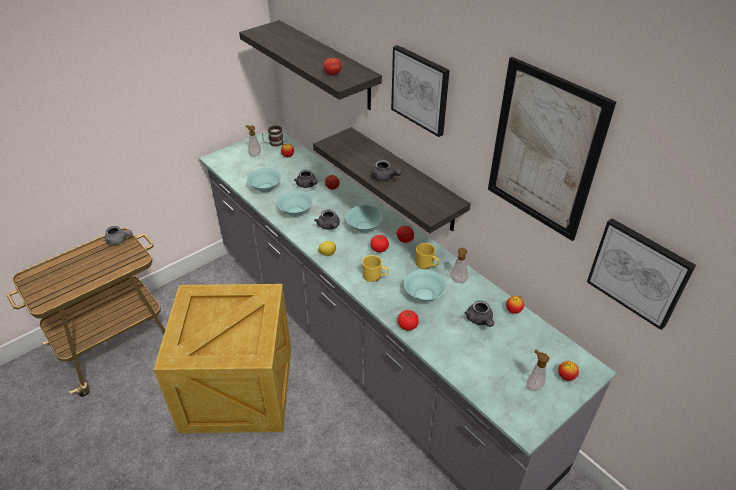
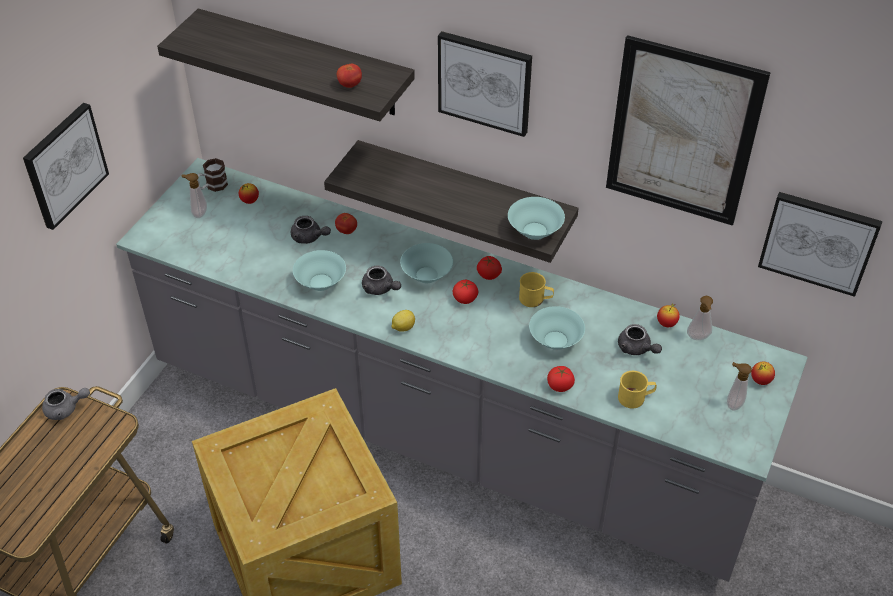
camera: 25 degrees left, 5 degrees up
(160, 90) = (64, 165): none -> picture
(266, 188) = (253, 261): turquoise bowl -> turquoise bowl (535, 231)
(375, 276) = (482, 337): yellow mug -> yellow mug (635, 397)
(385, 178) = (454, 204): grey teapot -> none
(458, 281) = (584, 309): soap dispenser -> soap dispenser (698, 338)

